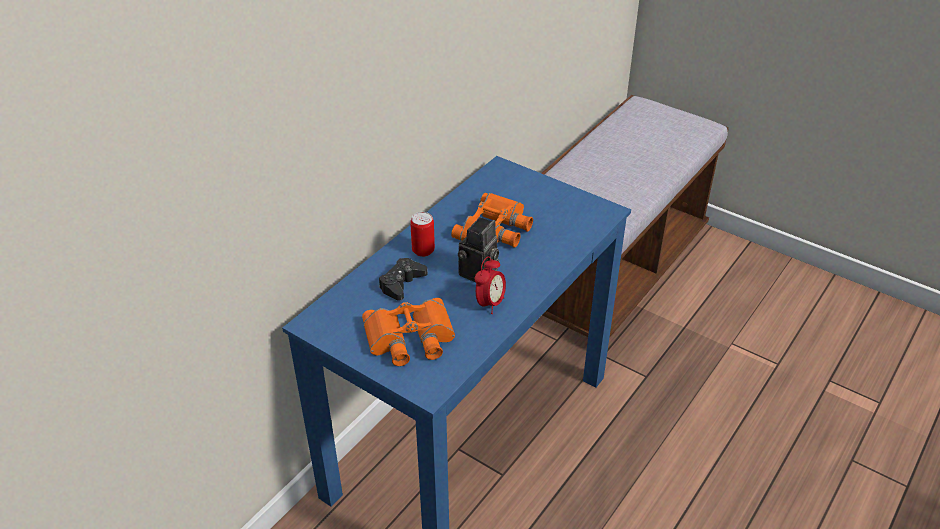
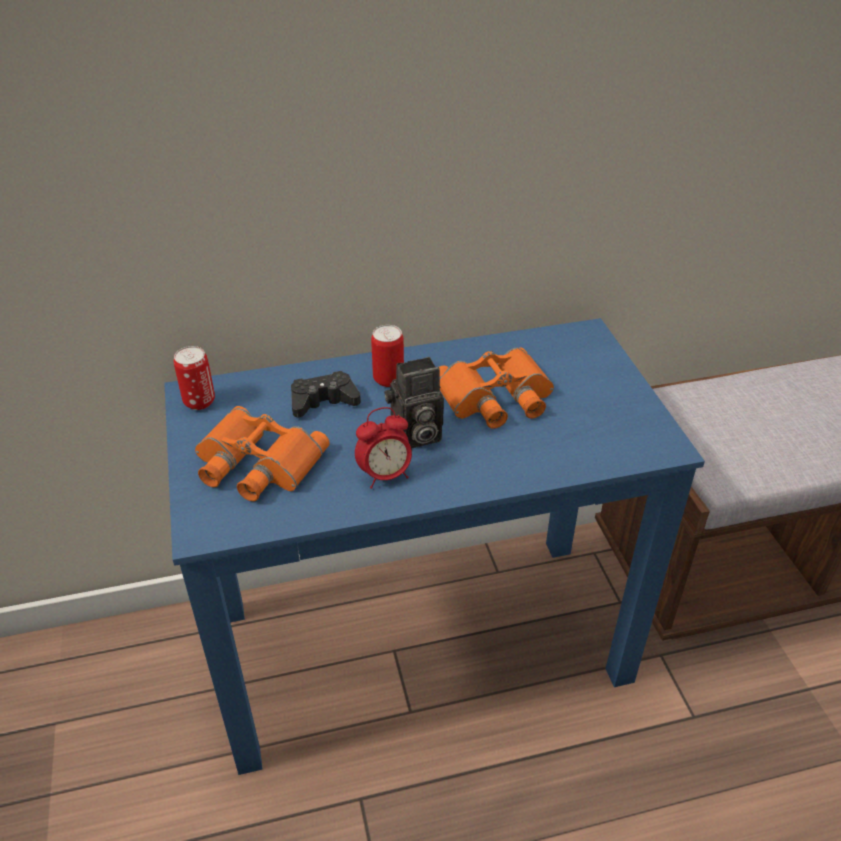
camera: 40 degrees right, 0 degrees up
(324, 325) = (199, 402): none -> can

